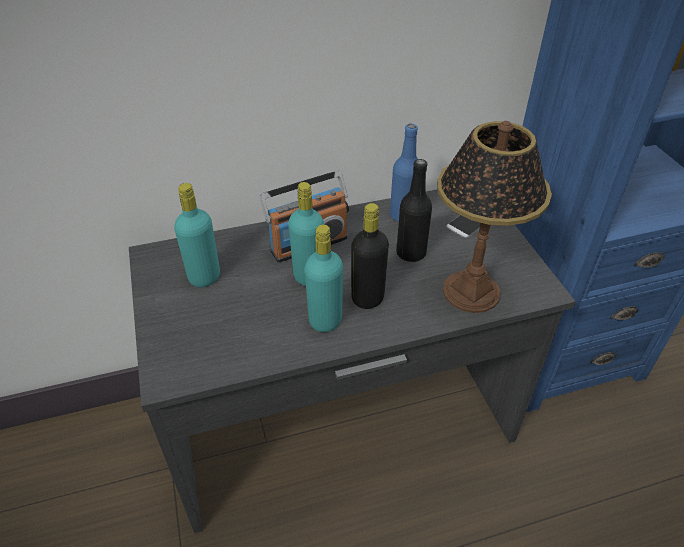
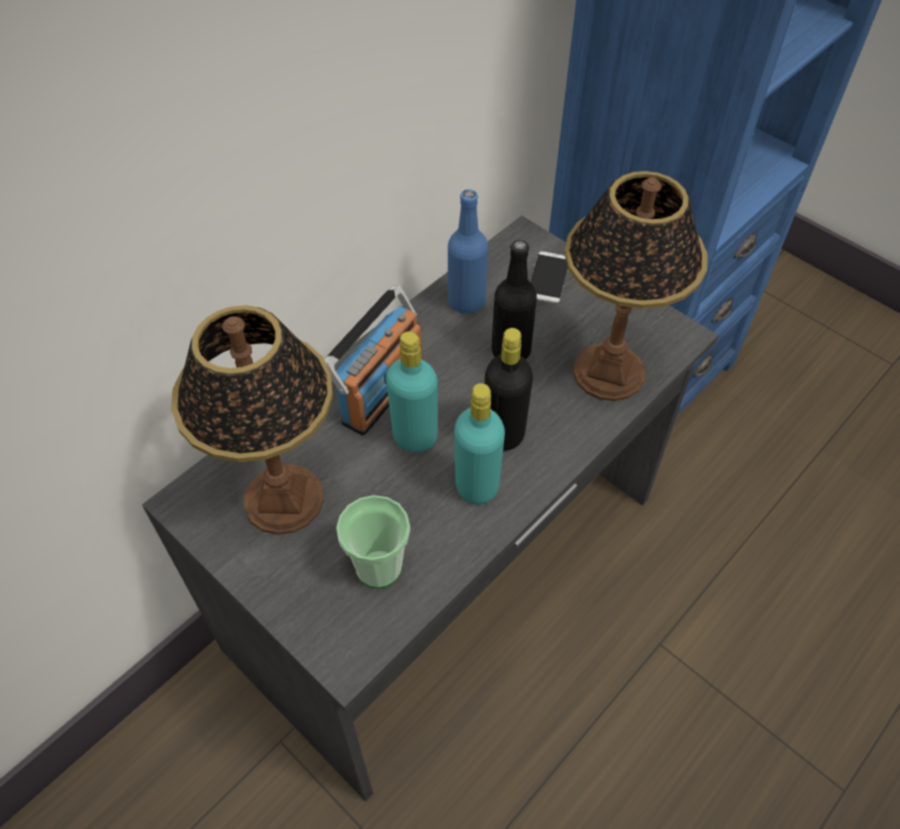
camera: 30 degrees left, 10 degrees up
(204, 277) = (285, 499): turquoise bottle -> table lamp
(226, 338) = (378, 567): none -> cup

